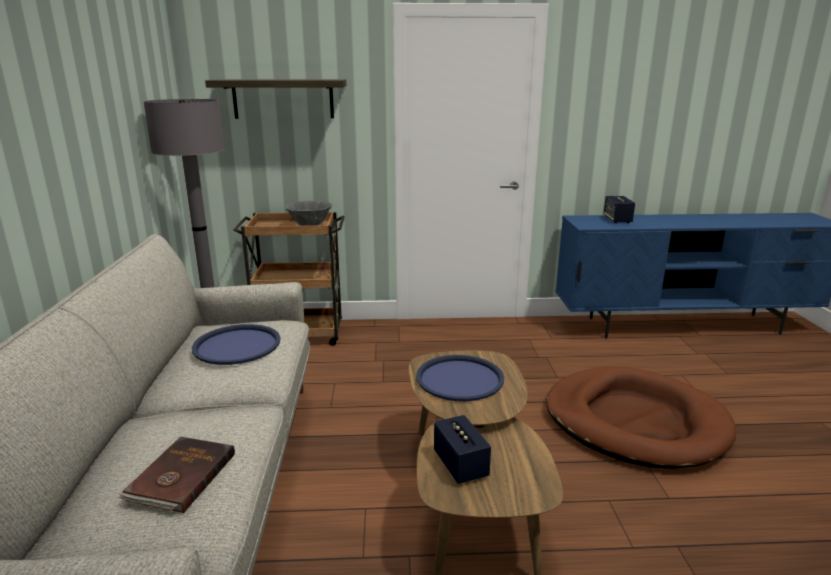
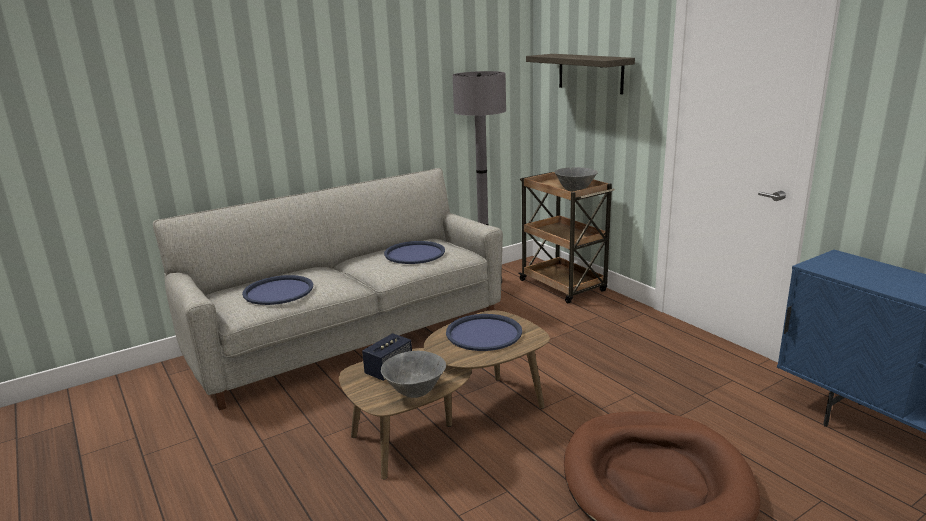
camera: 60 degrees right, 0 degrees up
(180, 477) = (278, 291): brown book -> blue tray
(528, 462) = (415, 392): none -> grey bowl
(617, 220) = (887, 274): speaker -> none

